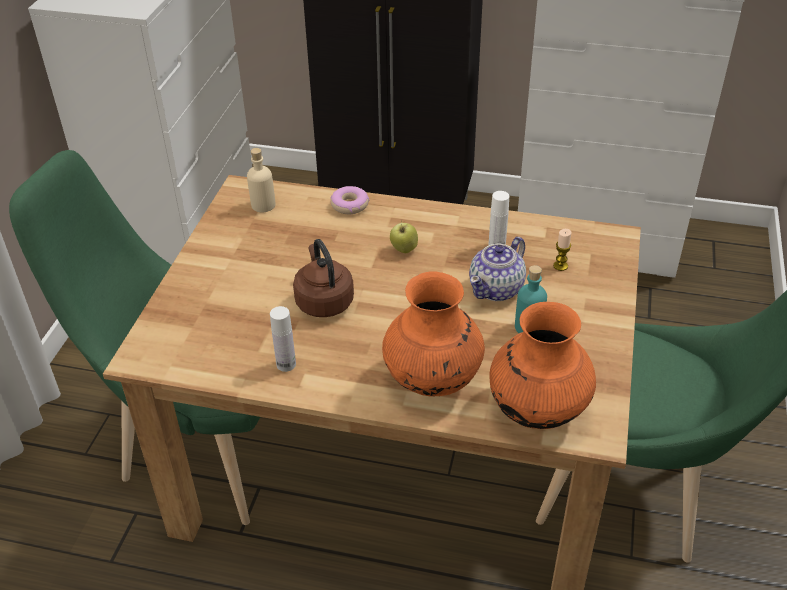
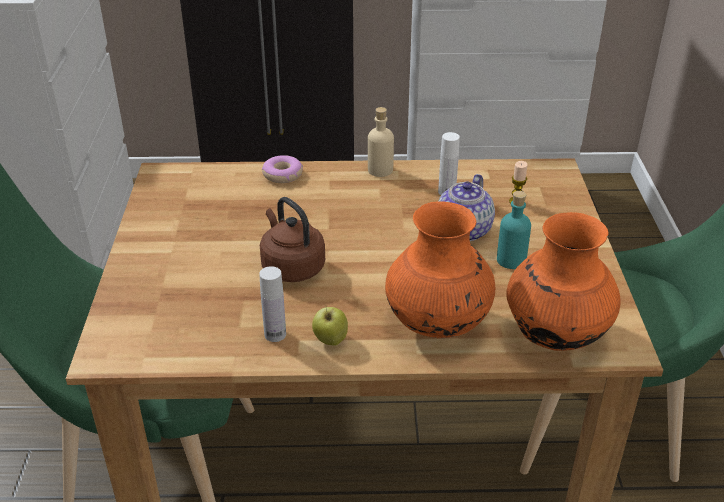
camera: 15 degrees left, 5 degrees down
(263, 205) = (190, 186): beige bottle -> beige bottle (380, 170)
(403, 250) = (355, 208): apple -> apple (330, 341)

